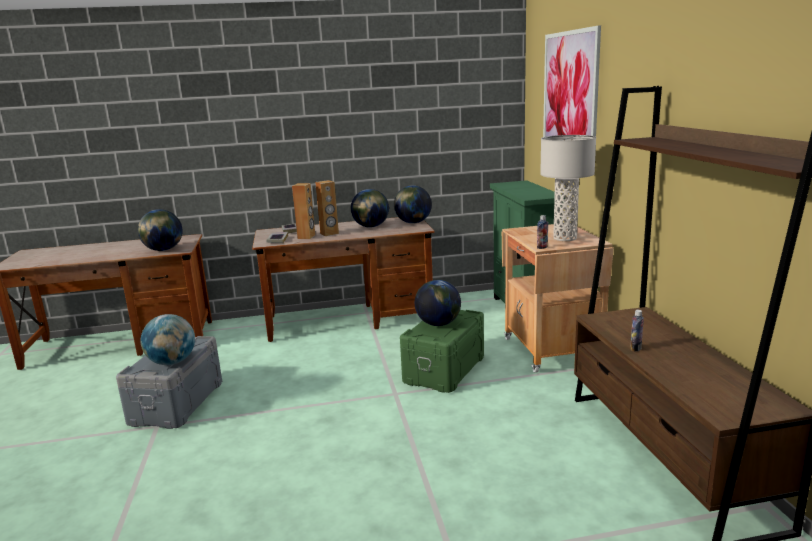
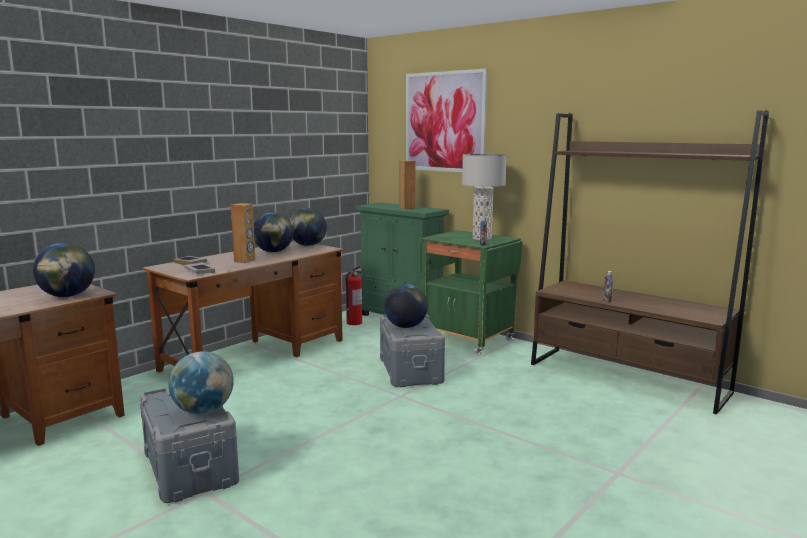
camera: 40 degrees left, 5 degrees down
(306, 237) = (226, 265): brown speaker -> brown speaker (407, 208)
(445, 369) = (411, 370): green storage box -> grey storage box
(473, 305) = (354, 323): none -> fire extinguisher
(552, 352) = (468, 340): brown cart -> green cart

